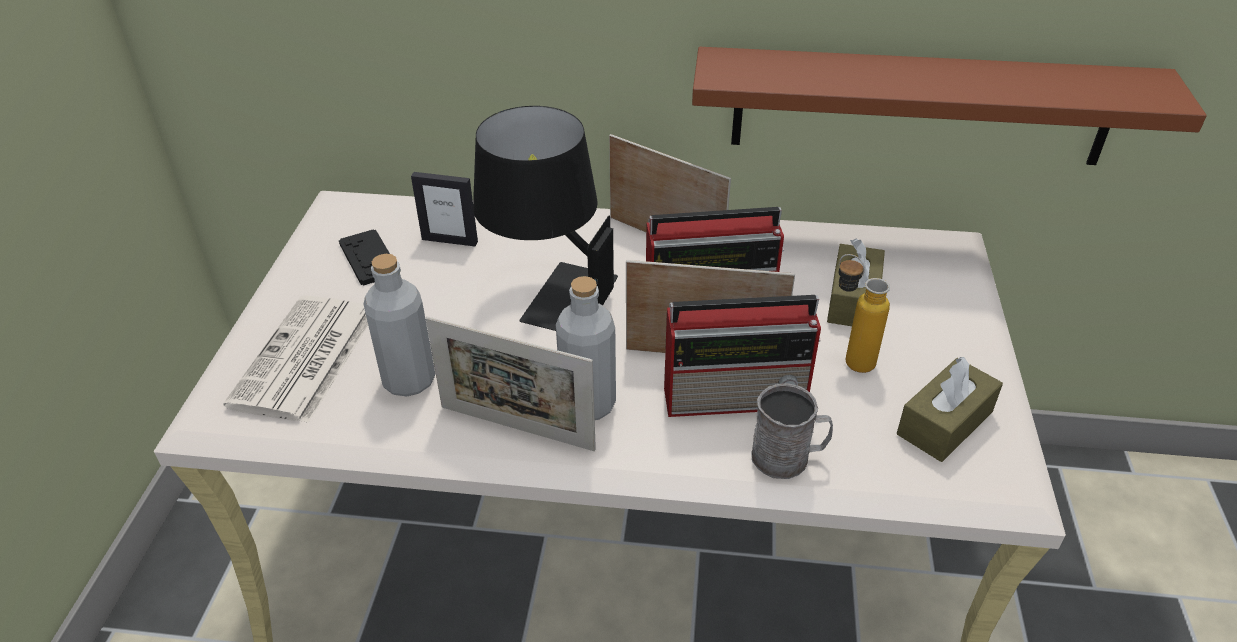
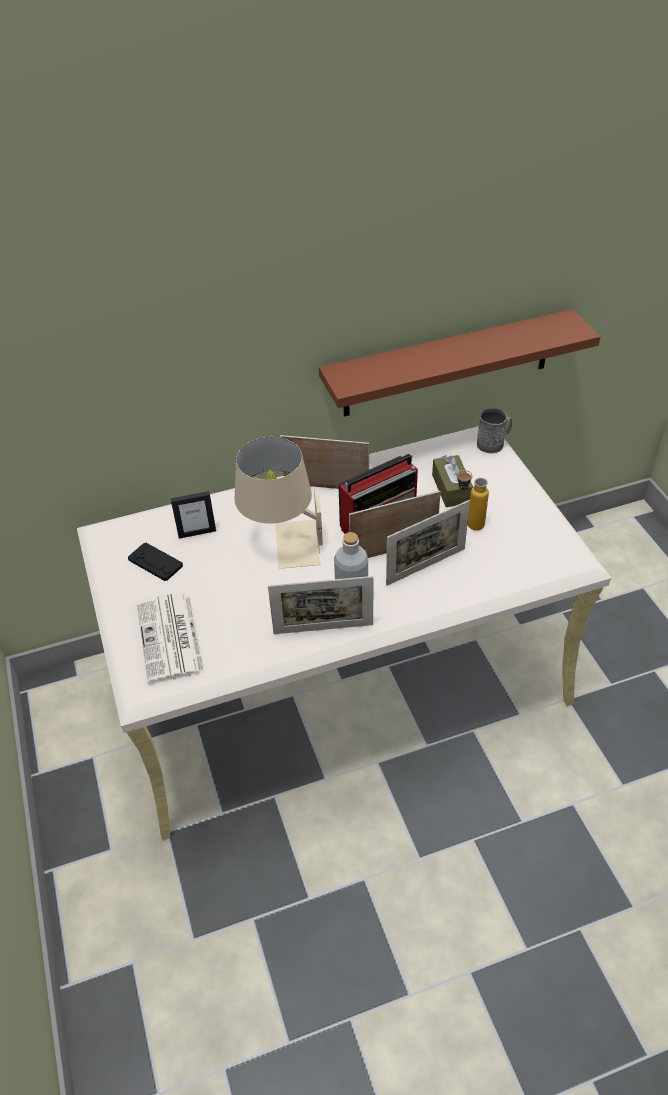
camera: 25 degrees left, 5 degrees up
(409, 380) = (242, 626): grey bottle -> none
(548, 293) = (283, 545): black table lamp -> beige table lamp
(737, 396) = (426, 566): radio -> picture frame
(788, 457) = (470, 589): grey mug -> grey mug (493, 443)
(944, 423) = (533, 542): brown tissue box -> none

